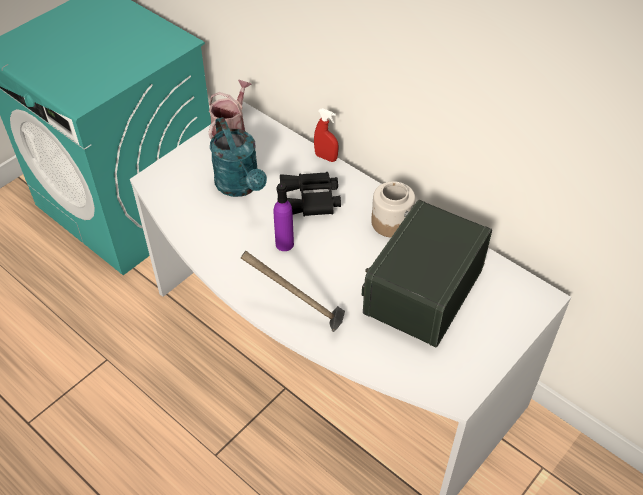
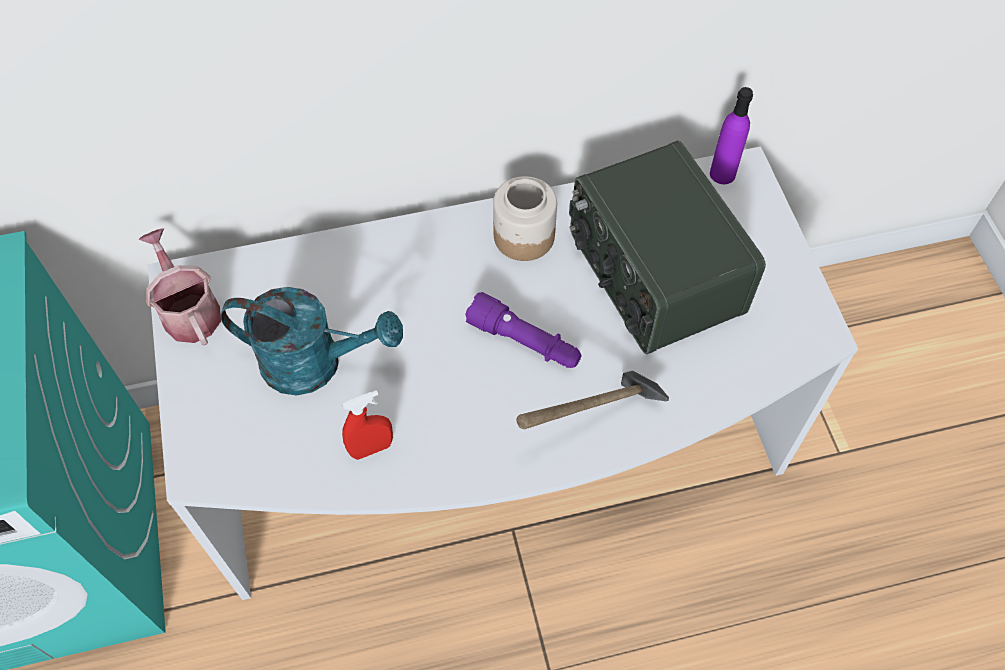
camera: 55 degrees left, 10 degrees up
(284, 244) = (464, 372): purple bottle -> purple bottle (722, 174)
(311, 200) = (413, 297): black binoculars -> none
(324, 258) = (524, 342): none -> purple flashlight
(326, 157) = (351, 235): red spray bottle -> red spray bottle (371, 448)

